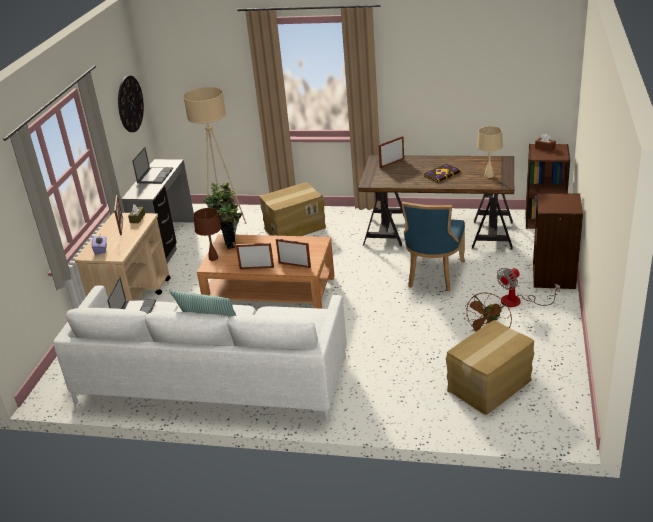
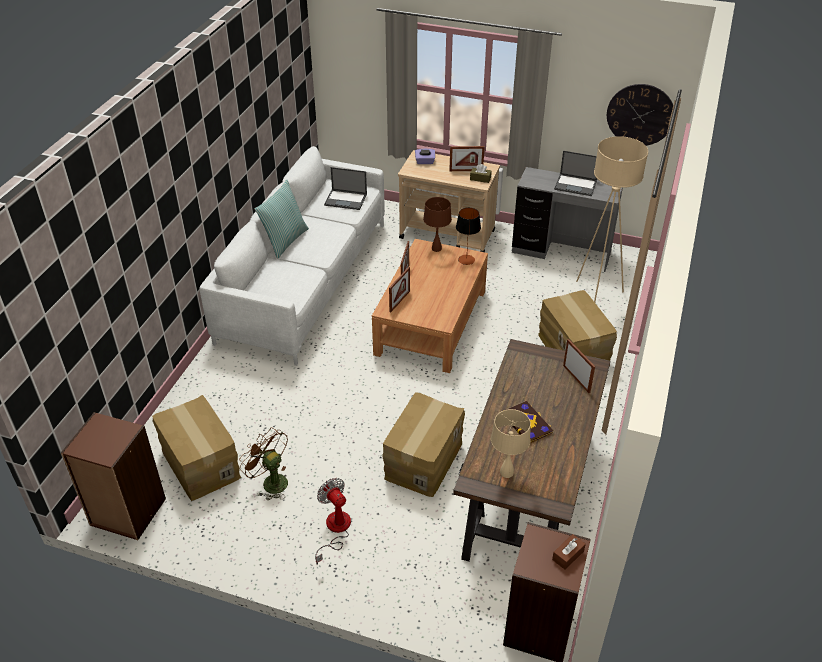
camera: 95 degrees right, 10 degrees up
(229, 242) = (466, 259): potted plant -> table lamp
(433, 275) = (422, 460): blue chair -> cardboard box
(554, 276) = (376, 587): brown bookcase -> brown bookcase (127, 512)

